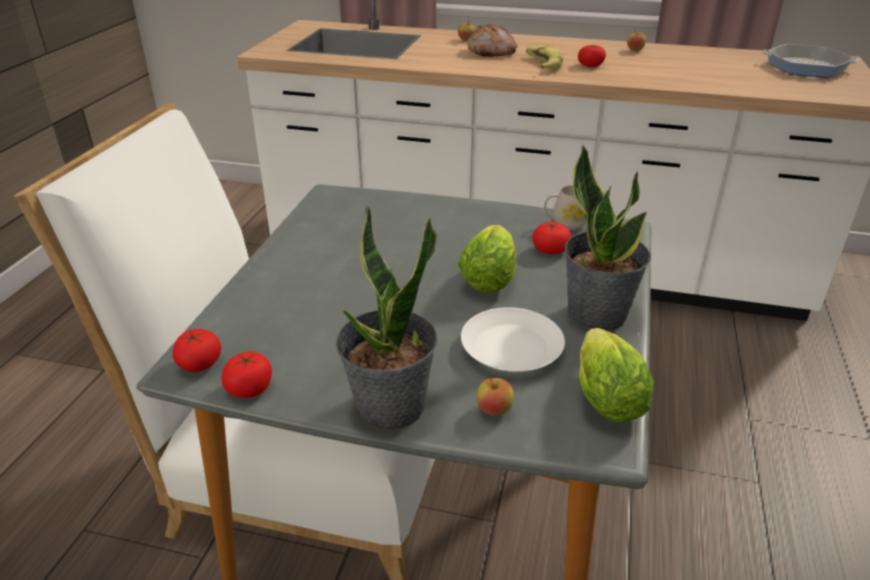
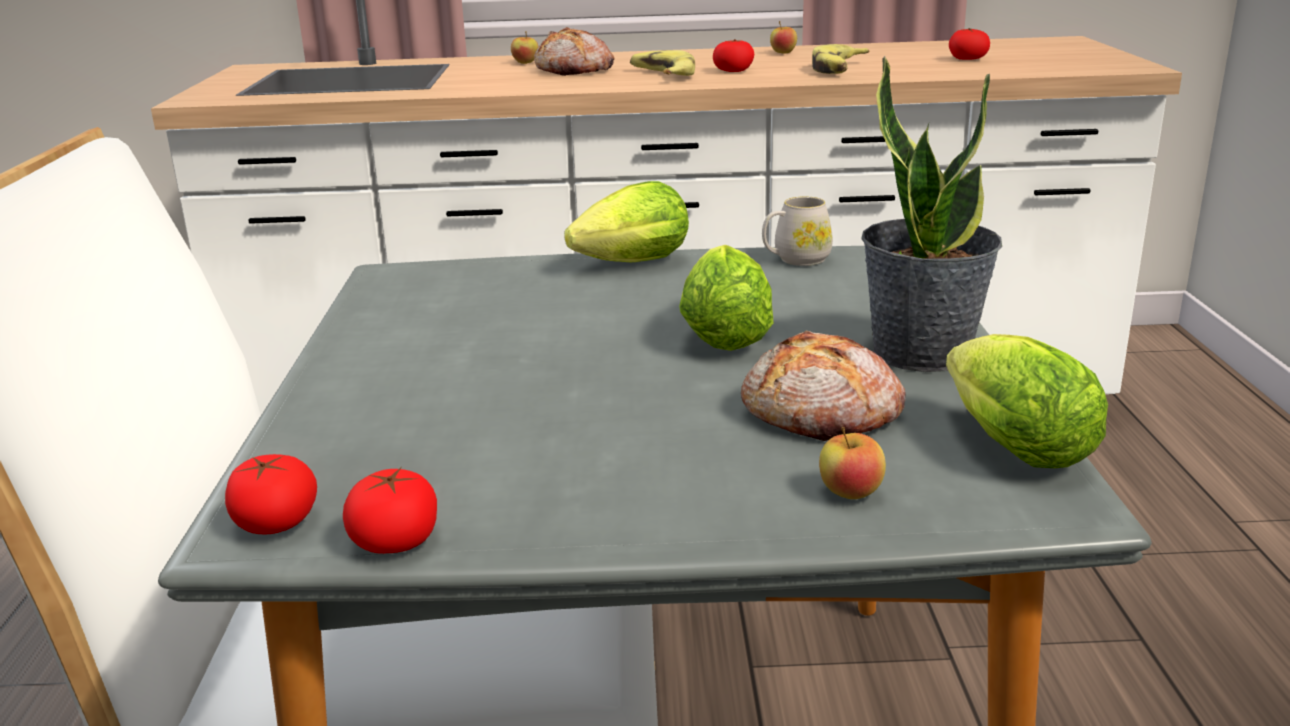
camera: 15 degrees left, 10 degrees down
(390, 406) = (671, 520): potted plant -> none
(463, 211) = (627, 265): none -> lettuce
(512, 349) = (823, 413): white plate -> bread
(550, 250) = (796, 291): tomato -> tomato (967, 59)
(660, 74) = (839, 70): none -> banana
(806, 67) = (1026, 49): frying pan -> none

